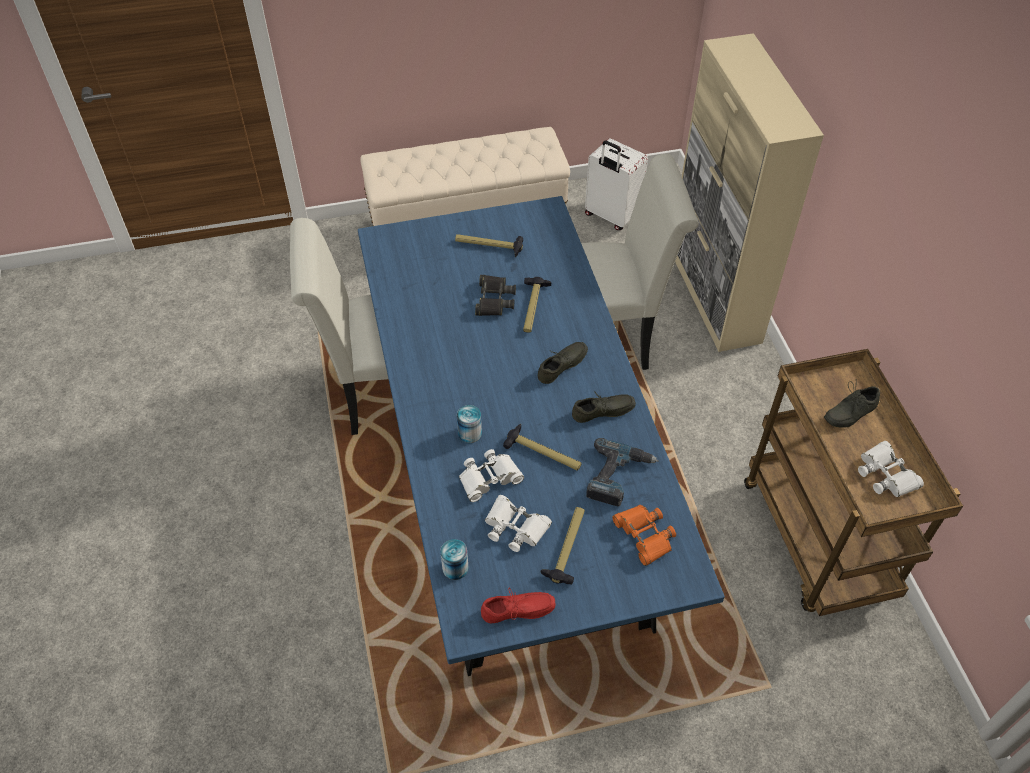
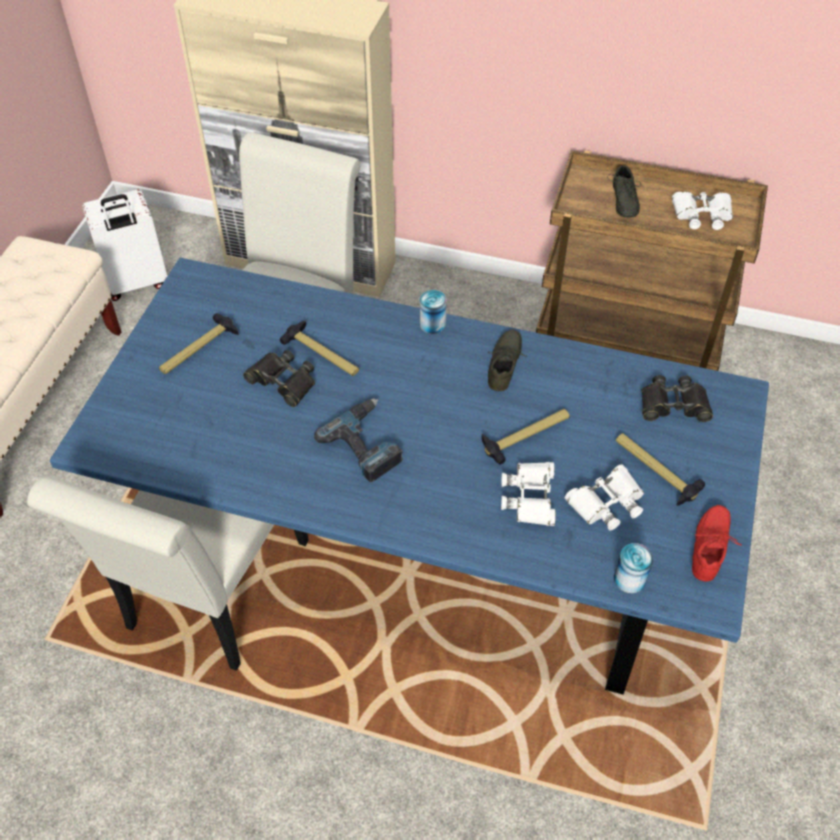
camera: 60 degrees left, 0 degrees up
(470, 433) = (458, 487): can -> can (432, 324)
(563, 367) = (424, 367): grey shoe -> none
(618, 477) = (593, 391): power drill -> power drill (367, 444)
(644, 535) = (673, 405): orange binoculars -> black binoculars

